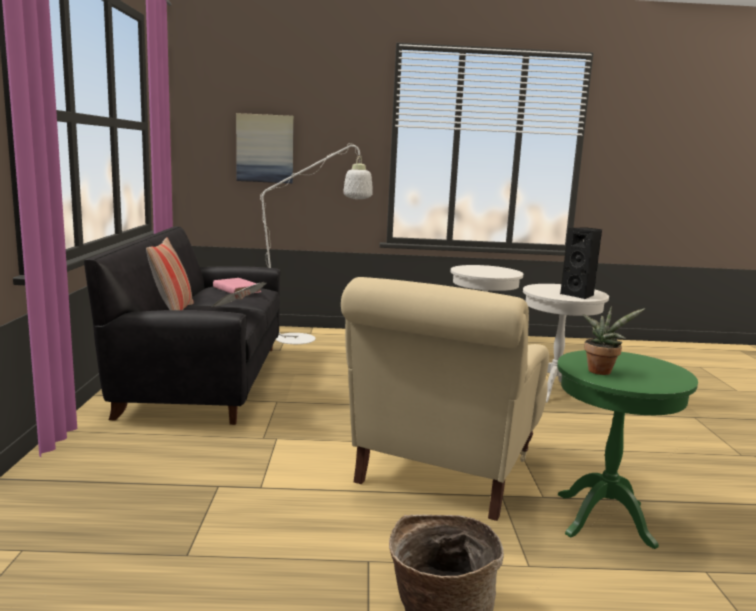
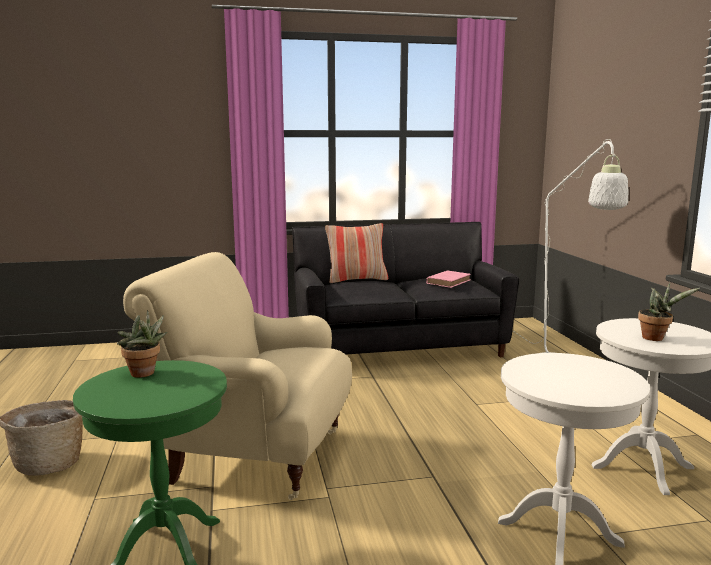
camera: 80 degrees right, 0 degrees up
(238, 309) = (379, 289): newspaper -> none
(265, 148) = (594, 149): picture -> none
(495, 272) = (656, 338): none -> potted plant
(579, 295) = (554, 383): black speaker -> none

